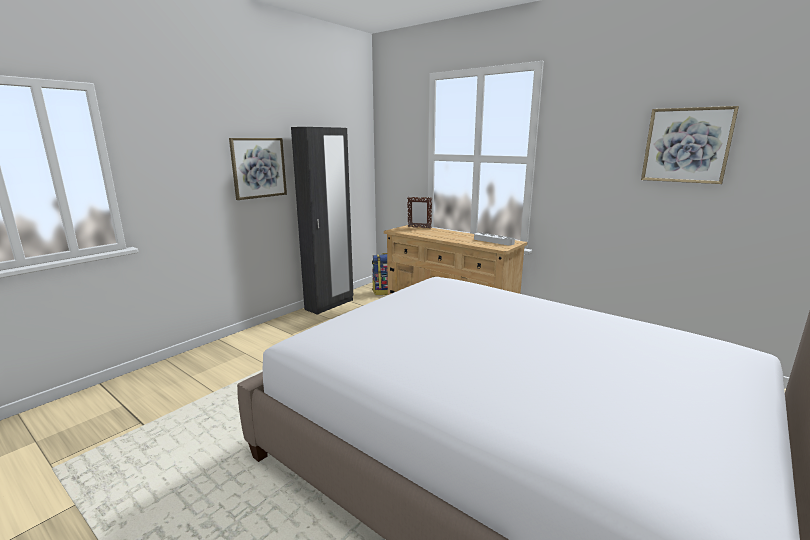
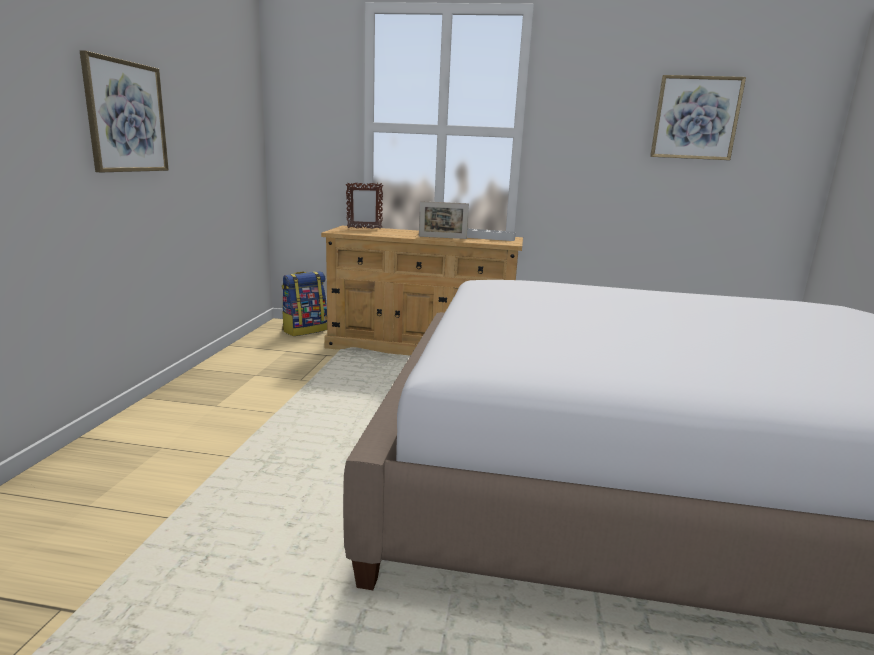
camera: 30 degrees left, 0 degrees up
(329, 305) = (235, 357): black wardrobe -> none
(459, 239) = (442, 237): none -> picture frame

